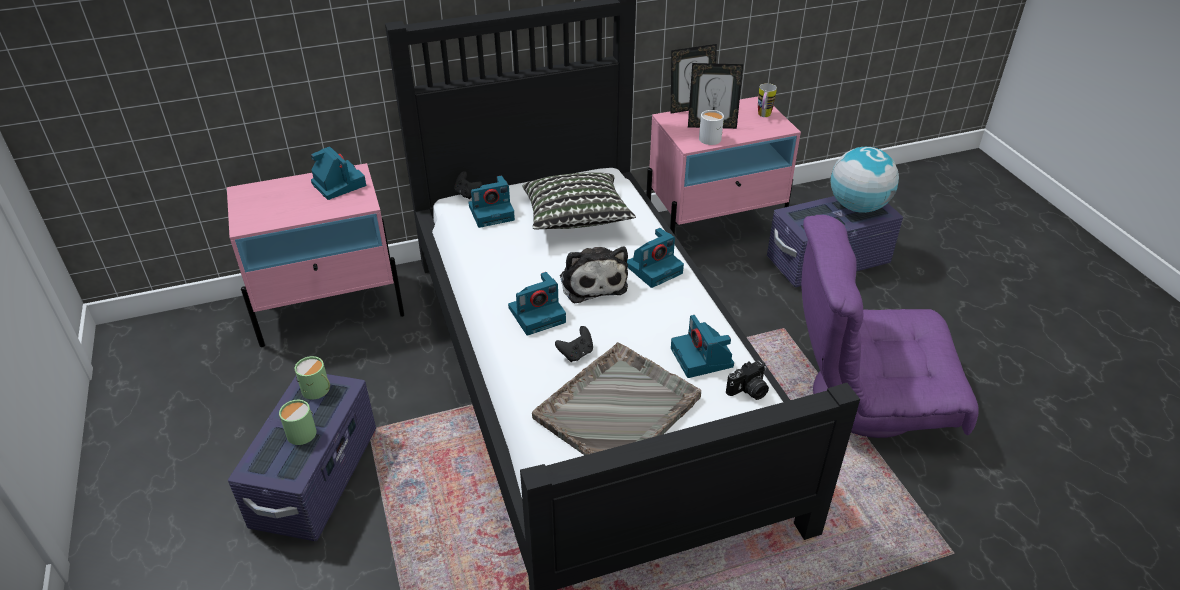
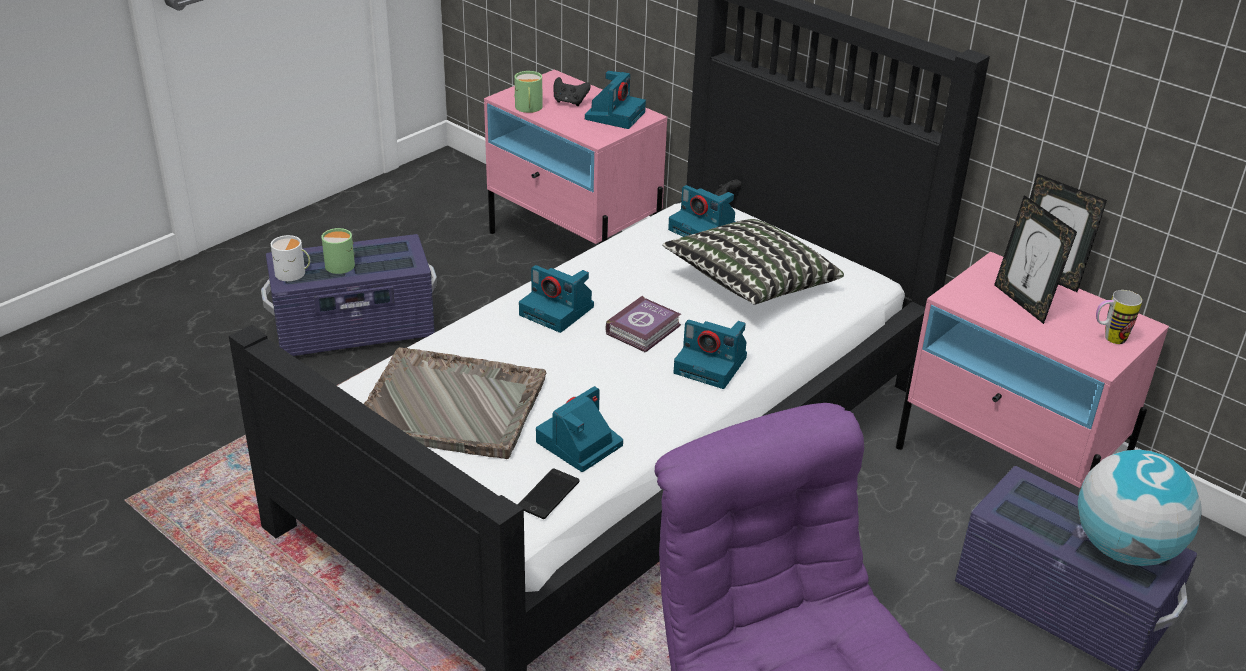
camera: 60 degrees right, 5 degrees down
(318, 390) = (397, 253): green mug -> green mug (528, 108)
(576, 354) = (515, 354): black game controller -> black game controller (570, 102)
(592, 282) = (645, 329): plush toy -> book
(711, 138) = (992, 309): white mug -> white mug (293, 273)
(748, 391) = (548, 494): camera -> phone

